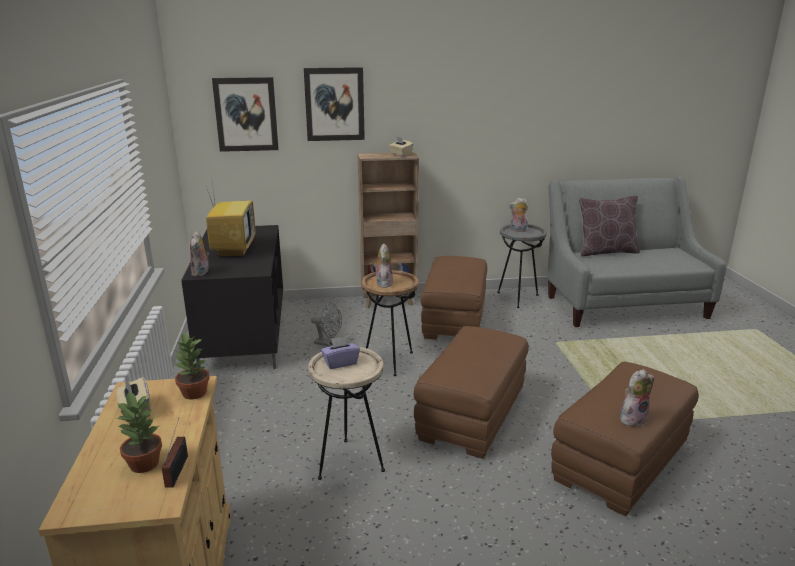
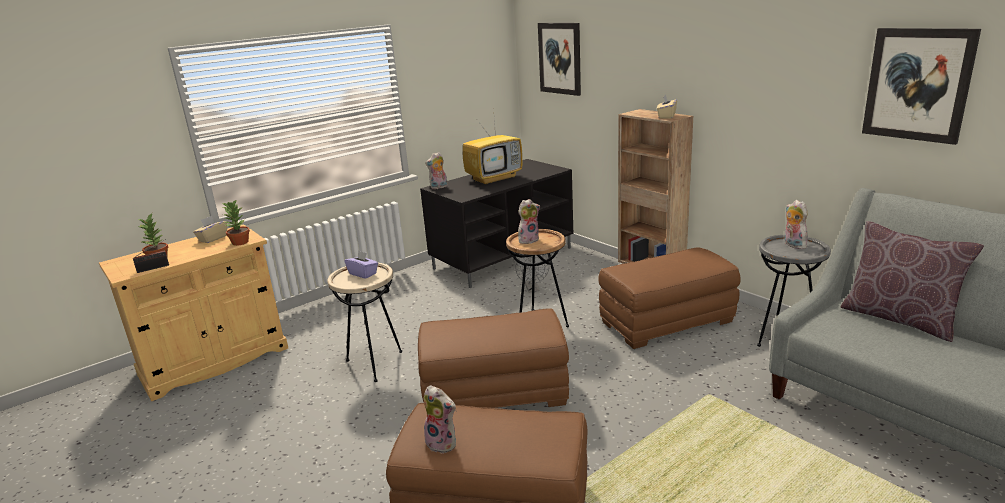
camera: 60 degrees right, 0 degrees up
(334, 104) = (625, 53): picture -> picture (917, 84)

